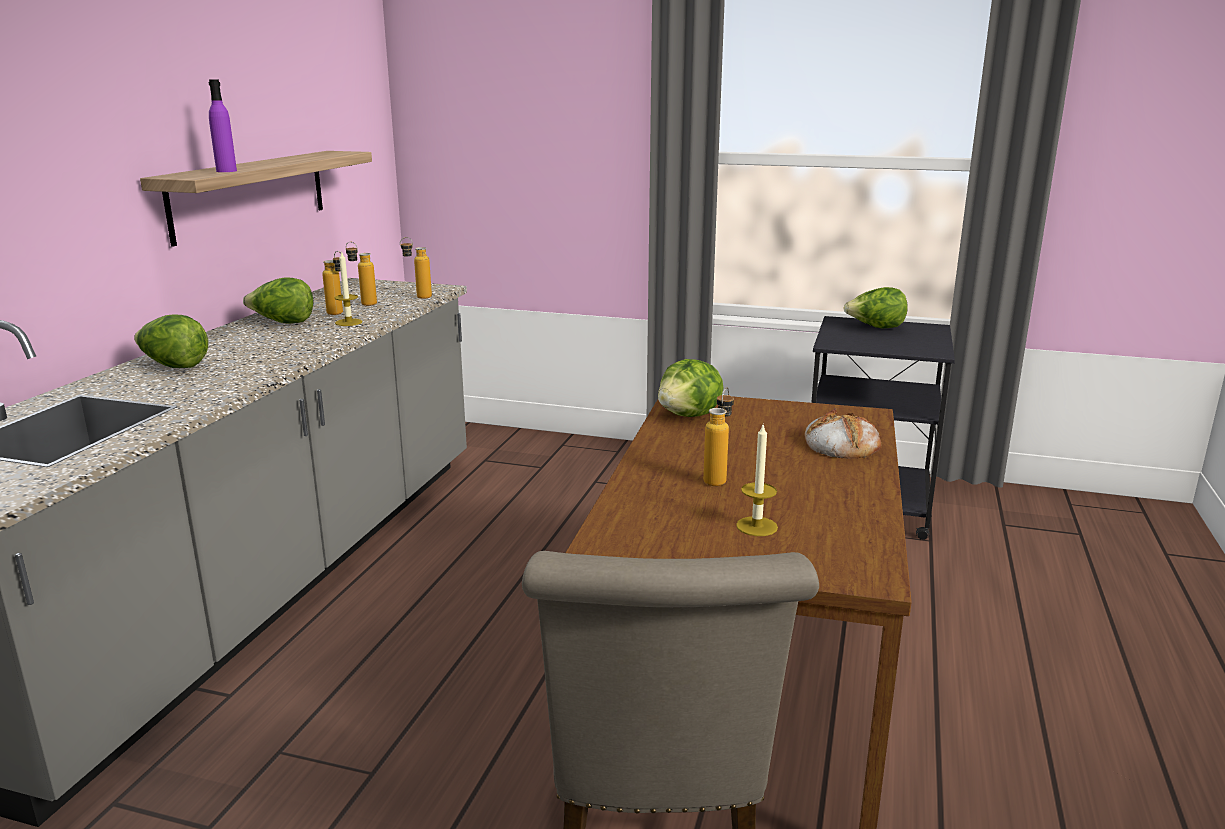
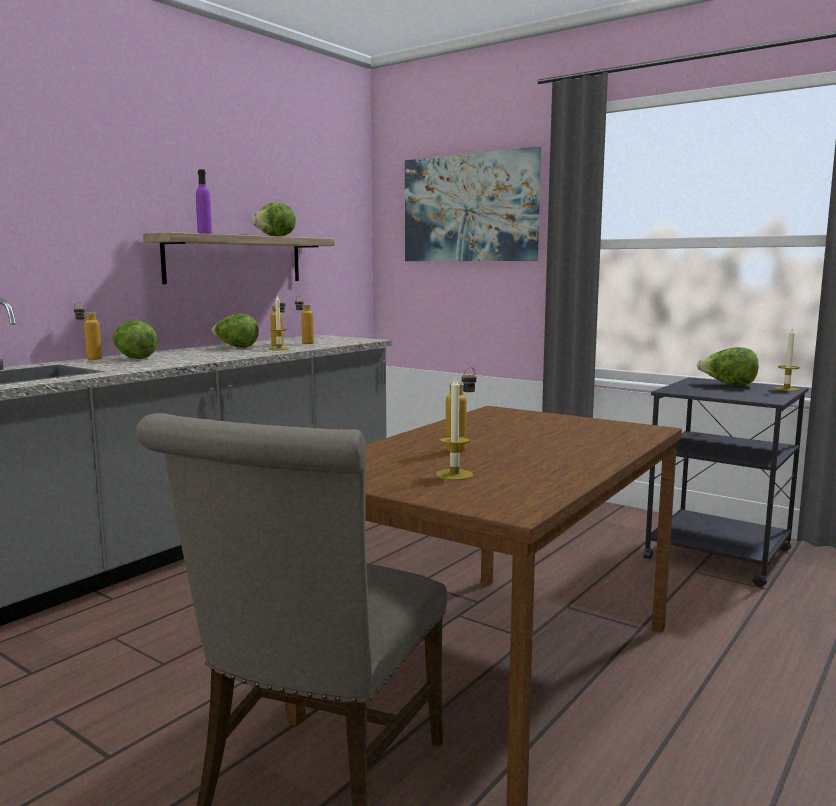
camera: 20 degrees right, 10 degrees down
(418, 297) = (347, 342): bottle -> bottle (89, 358)
(537, 103) = (470, 208): none -> picture
(690, 416) = (489, 418): lettuce -> lettuce (276, 236)
(840, 444) = (600, 441): bread -> none
(934, 330) = (786, 389): none -> candle

